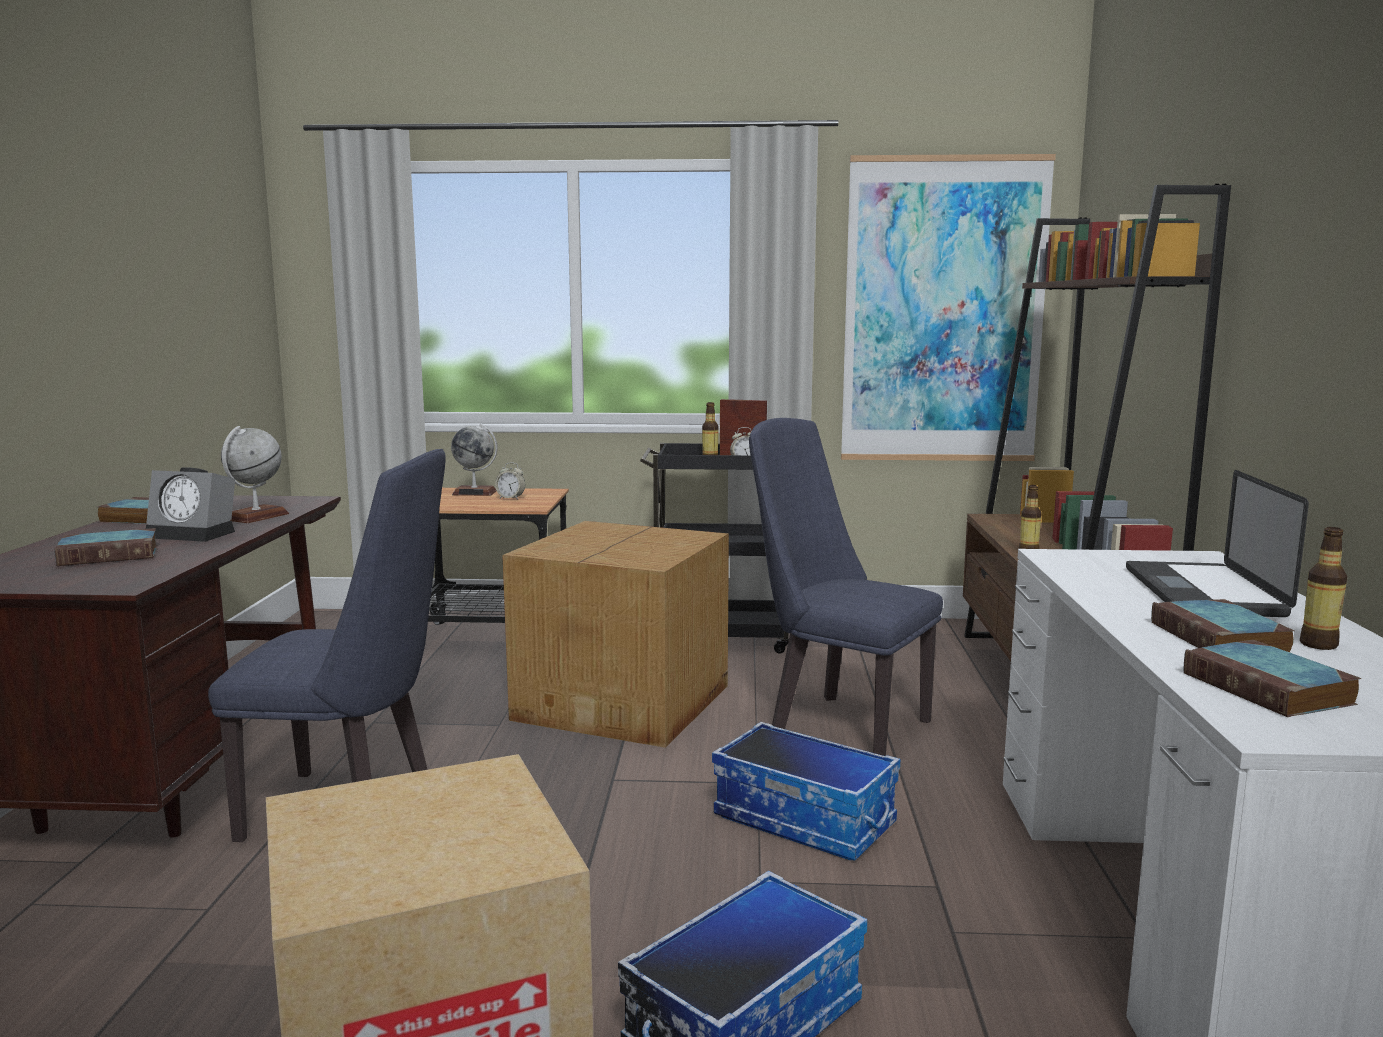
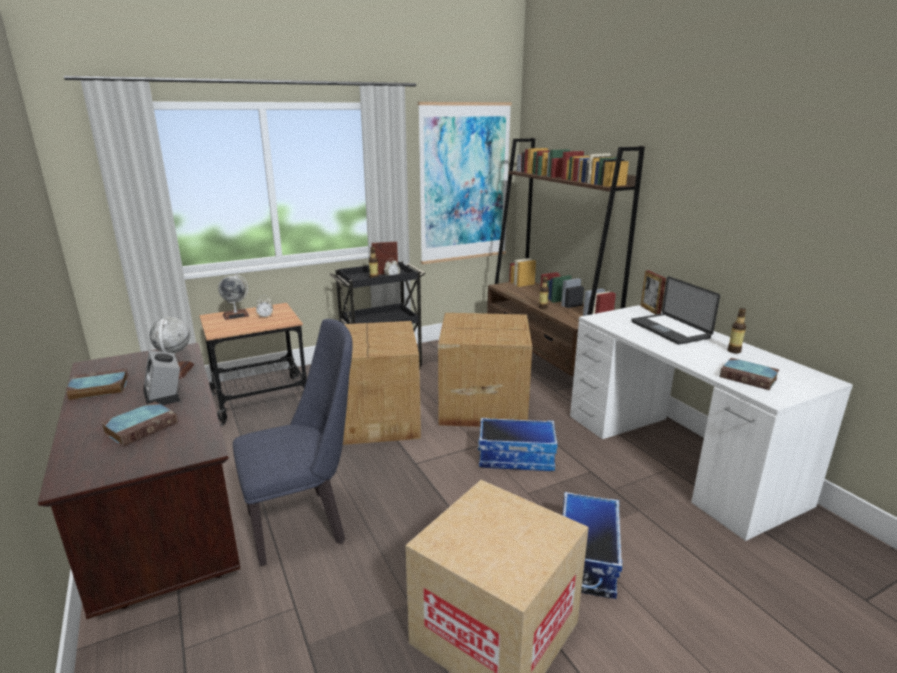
camera: 30 degrees left, 10 degrees up
(195, 534) = (164, 395): alarm clock -> alarm clock turned 75 degrees clockwise
(837, 725) = (481, 404): blue chair -> cardboard box
(1214, 560) = (650, 310): none -> picture frame
(1221, 638) = (706, 355): book -> none

